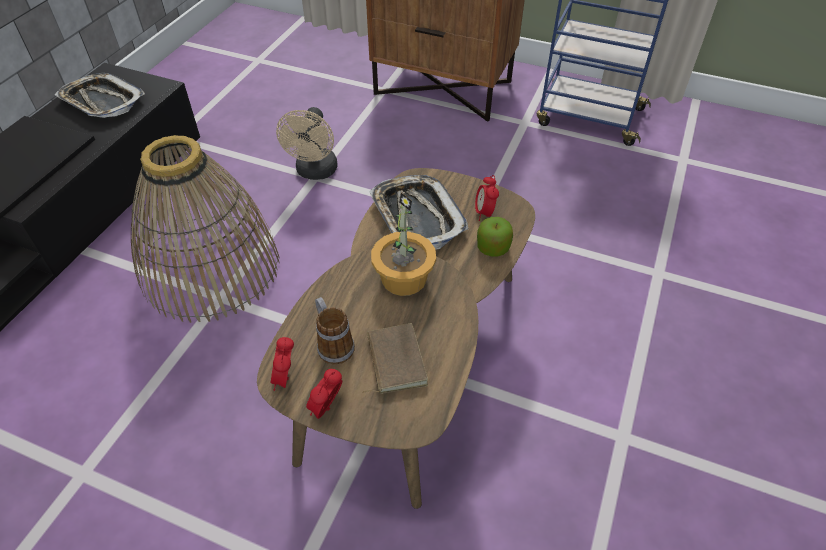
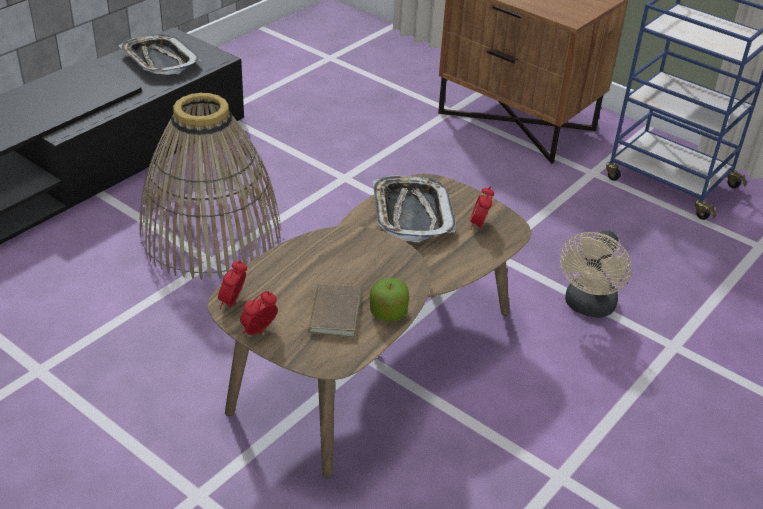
camera: 15 degrees right, 10 degrees down
(315, 172) = (346, 173): beige fan -> beige fan (588, 307)
(332, 344) = (284, 288): mug -> none
(403, 278) = (370, 254): potted plant -> none
(493, 248) = (473, 255): apple -> apple (388, 313)

